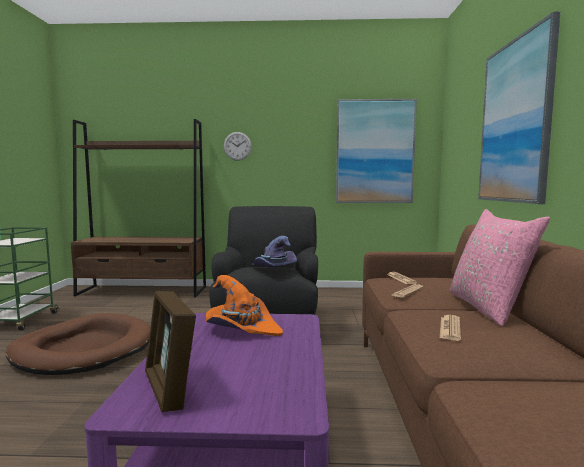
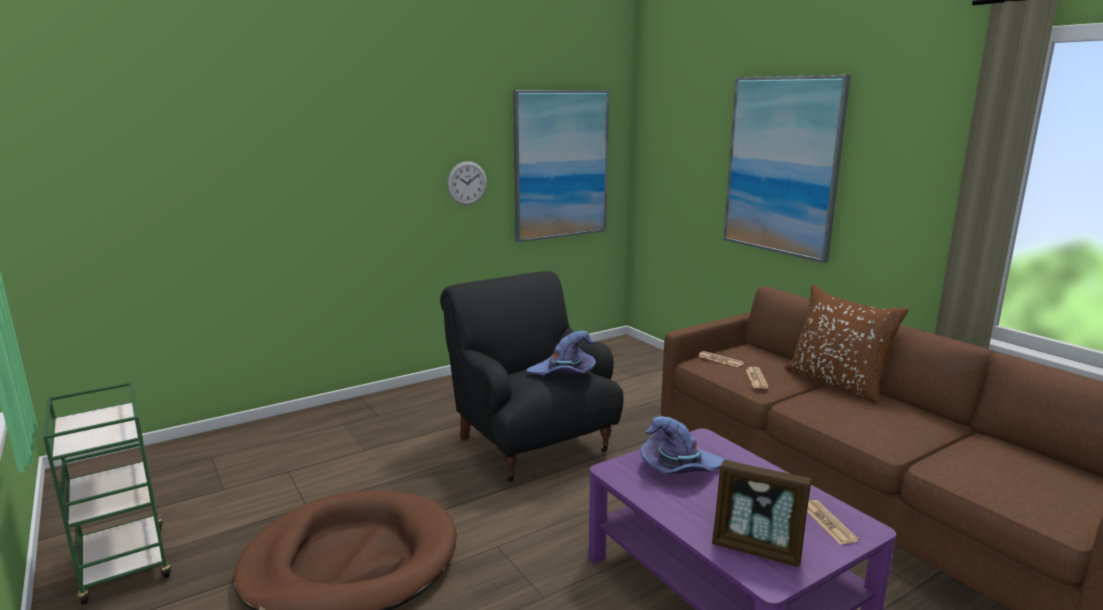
camera: 35 degrees left, 10 degrees up
(143, 291) = (240, 441): brown bookcase -> none
(237, 146) = (370, 167): wall clock -> wall clock (467, 183)
(242, 328) = (679, 468): orange hat -> purple hat
(450, 328) = (853, 416): newspaper -> newspaper (828, 523)
(488, 308) = (837, 383): pink pillow -> brown pillow

